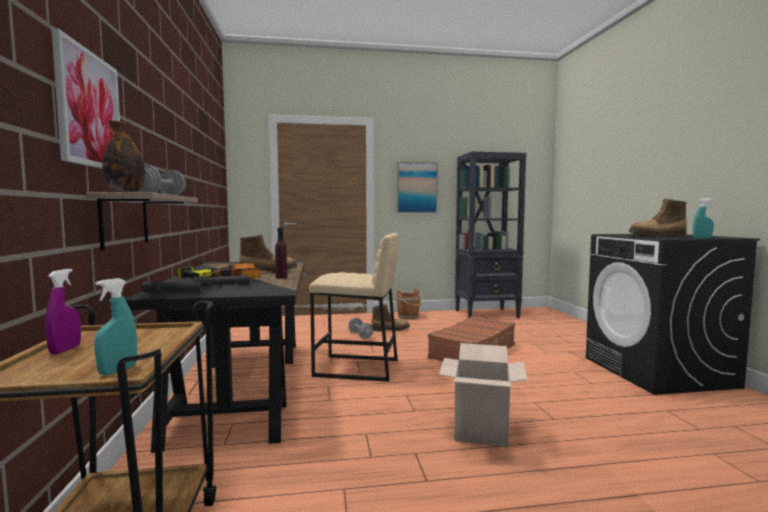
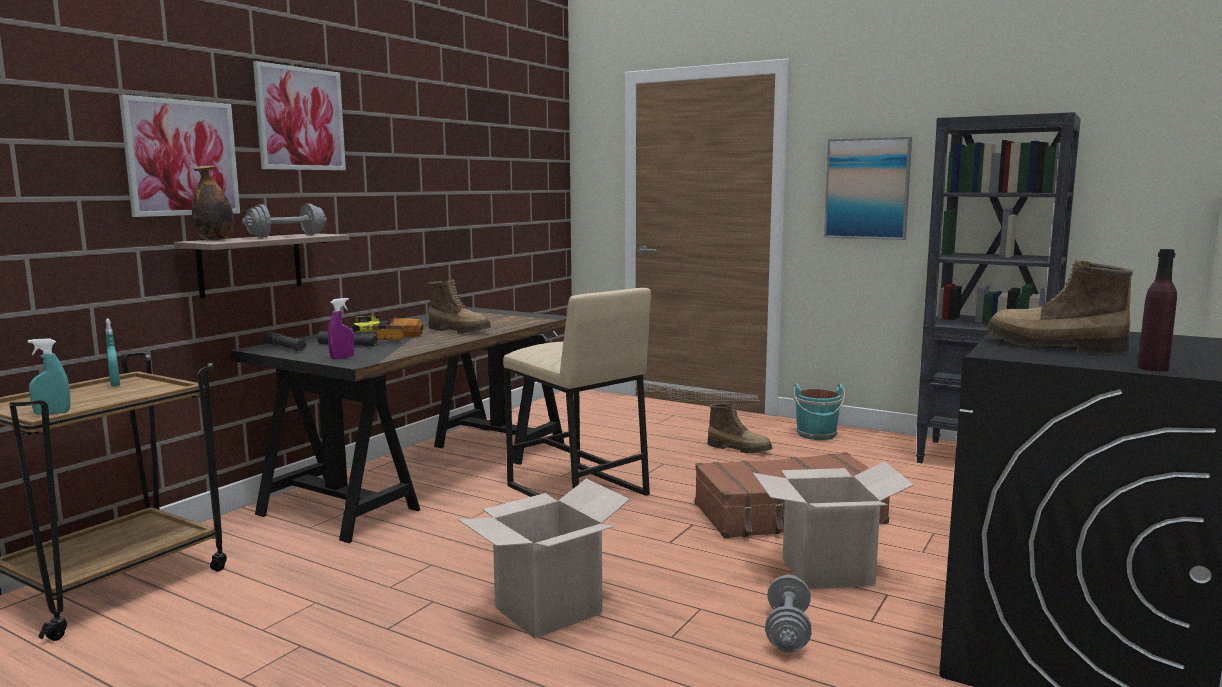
camera: 40 degrees right, 5 degrees up
(65, 350) = (81, 391): purple spray bottle -> purple spray bottle (342, 358)
(143, 99) = (300, 119): none -> picture
(281, 277) = (437, 342): purple bottle -> purple bottle (1152, 368)
(360, 335) = (678, 447): grey dumbbell -> grey dumbbell (787, 631)
(409, 317) = (817, 435): brown bucket -> turquoise bucket
(537, 370) = (827, 571): none -> cardboard box
(702, 238) = (1094, 365): turquoise spray bottle -> turquoise spray bottle (115, 385)

